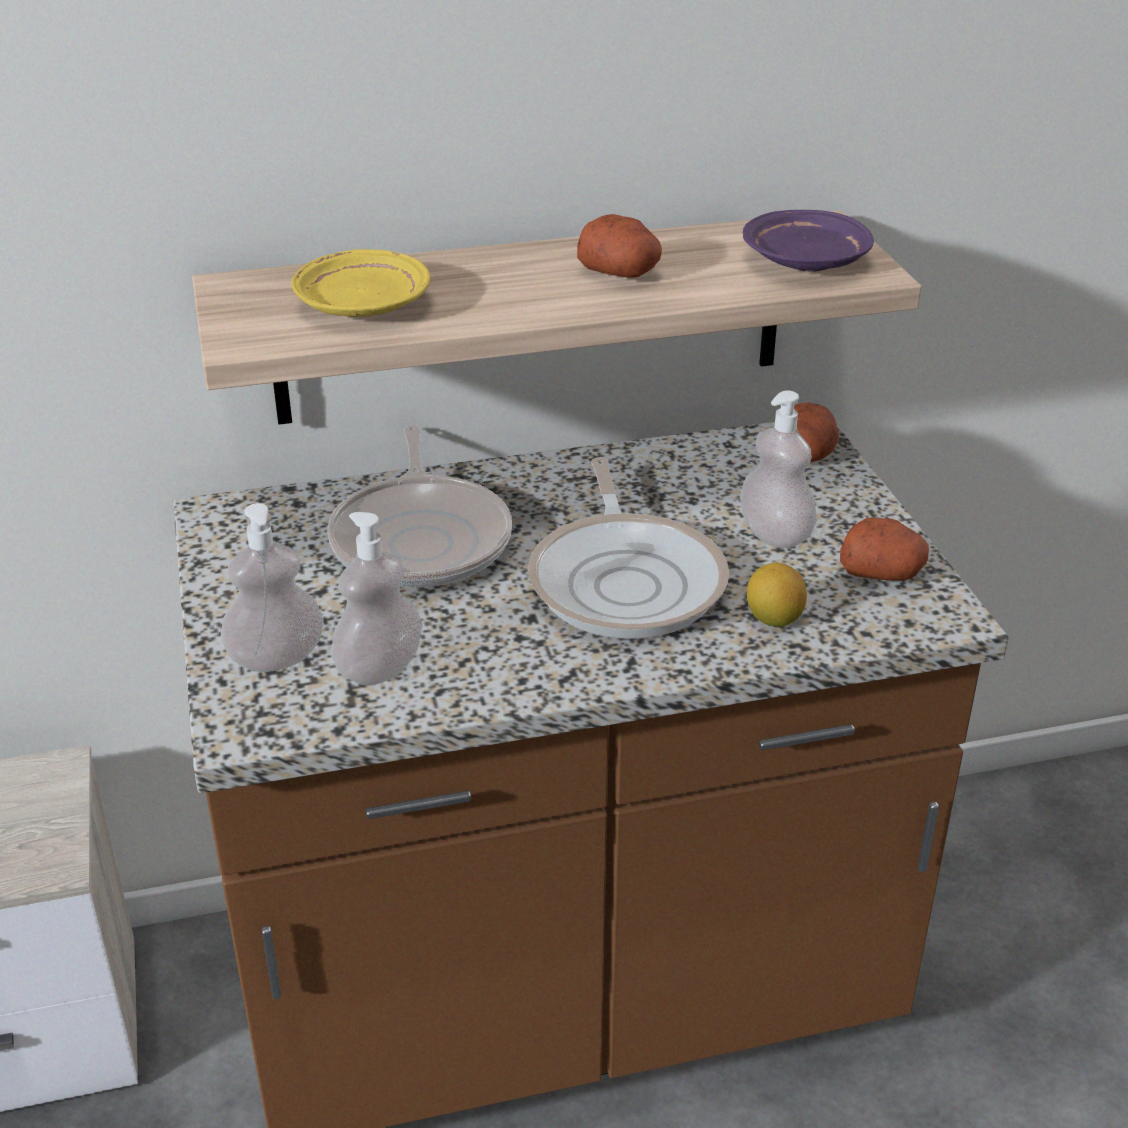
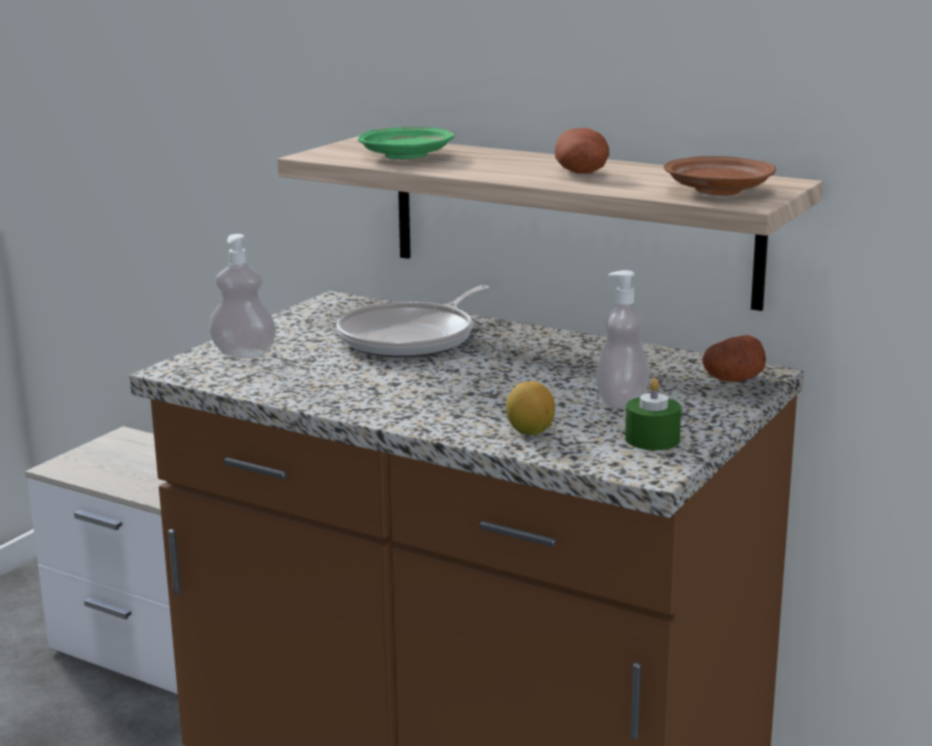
camera: 45 degrees right, 15 degrees down
(362, 305) = (406, 156): yellow plate -> green plate
(380, 668) = (279, 373): soap dispenser -> none
(627, 580) = (483, 388): frying pan -> none
(805, 261) = (717, 190): purple plate -> brown plate
(882, 572) = (652, 439): potato -> green candle

